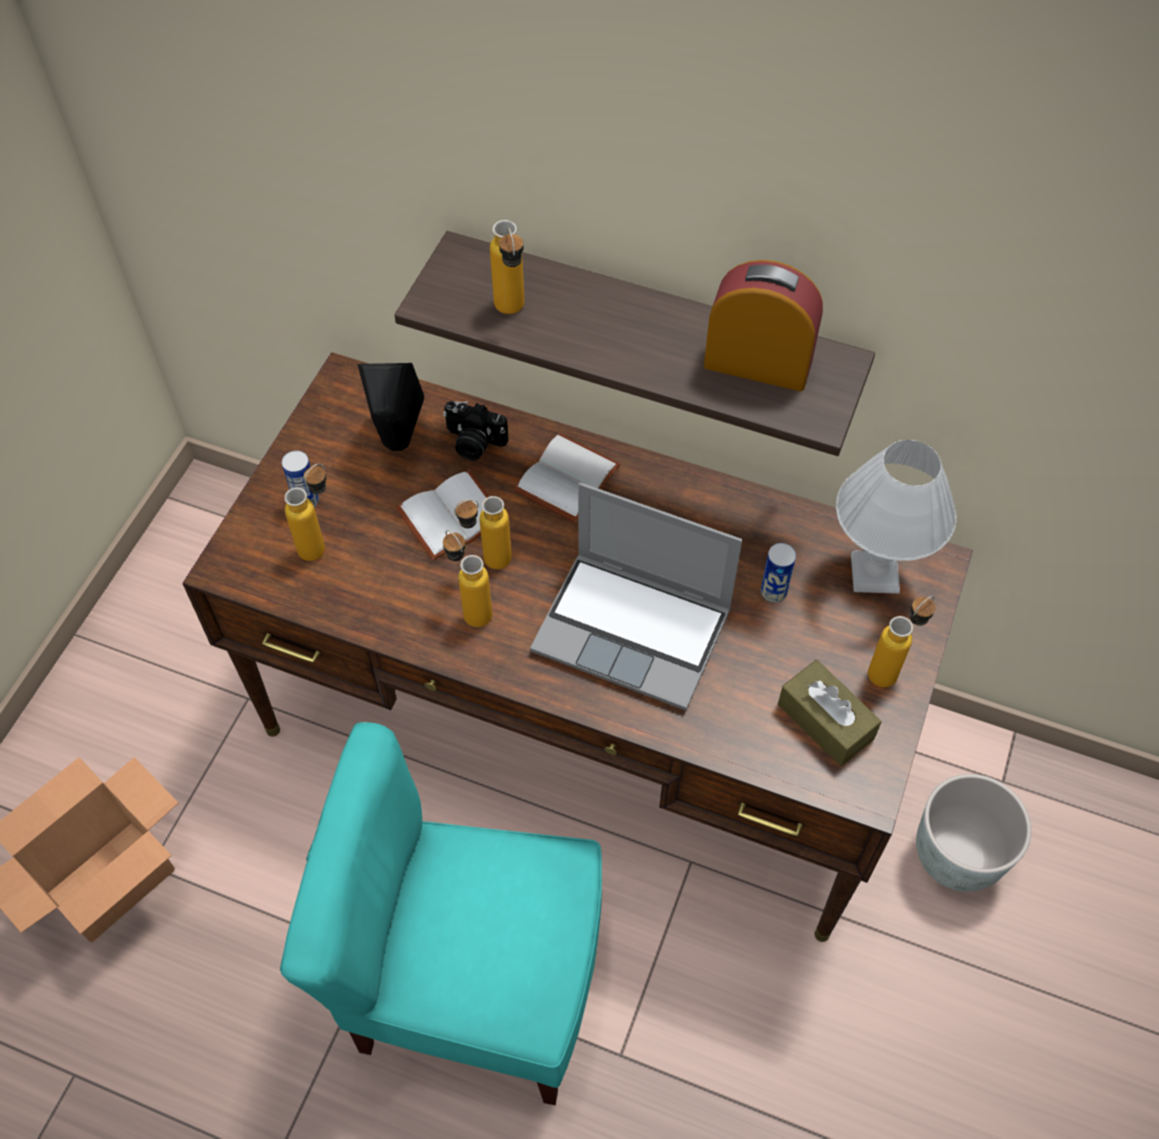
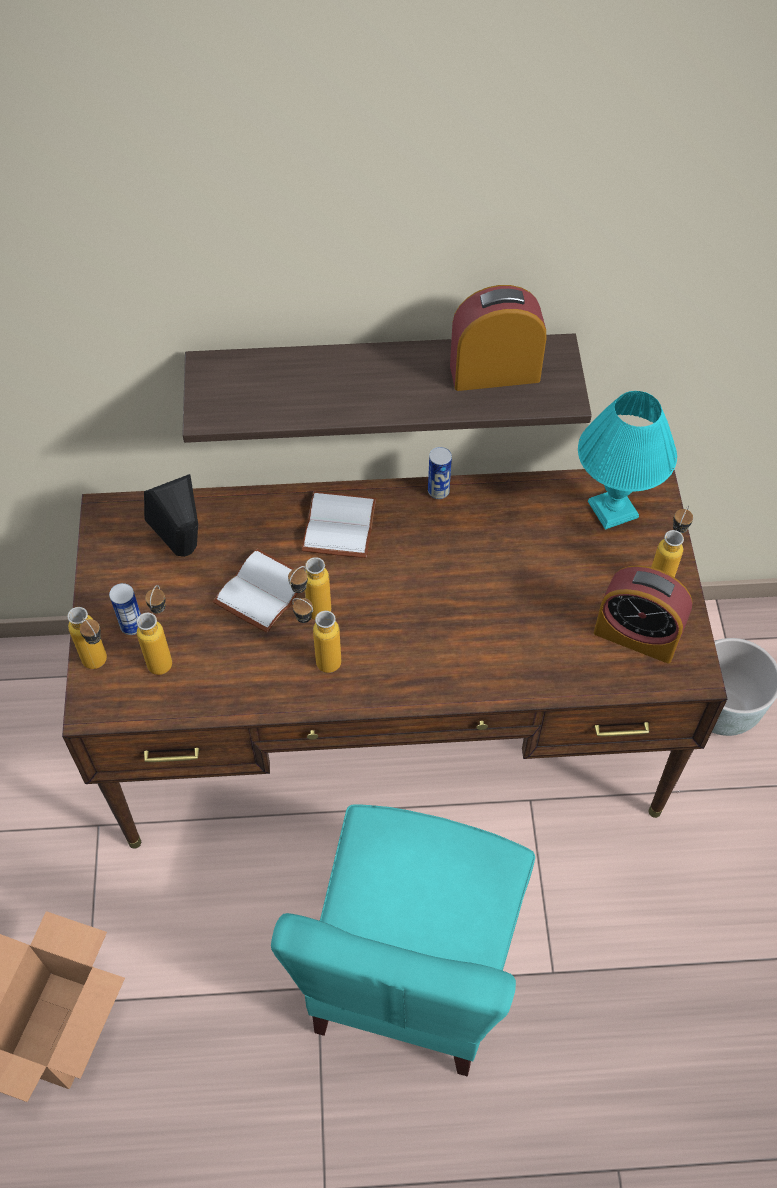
camera: 25 degrees left, 0 degrees up
(473, 443) = (246, 525): camera -> none
(476, 983) = (413, 970): turquoise chair -> turquoise chair turned 60 degrees counterclockwise
(512, 313) = (280, 400): bottle -> bottle (100, 666)
(635, 630) = (458, 624): laptop -> none
(773, 592) = (546, 553): can -> can (438, 491)
(825, 721) = (637, 635): brown tissue box -> alarm clock
(876, 573) = (613, 508): white table lamp -> turquoise table lamp

